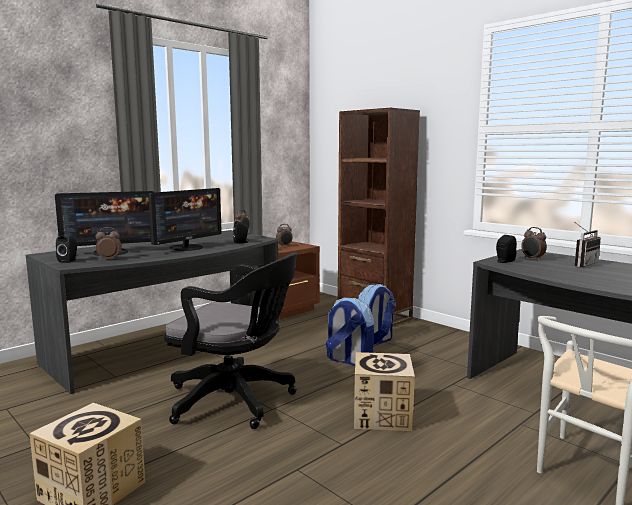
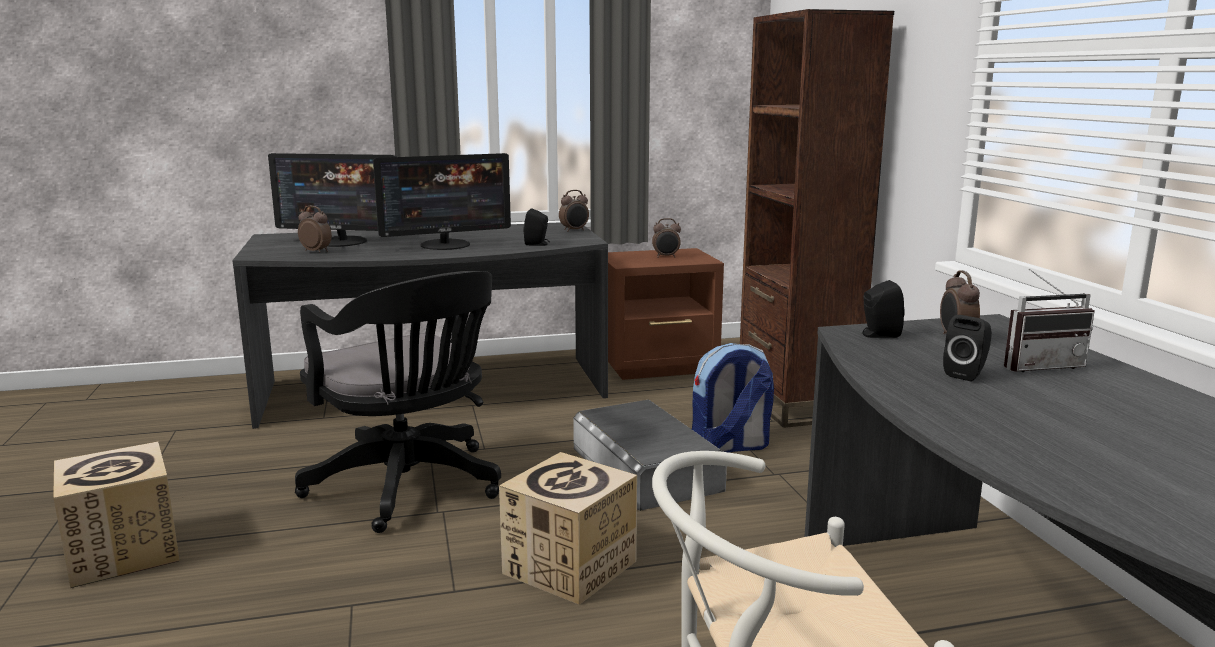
camera: 30 degrees right, 5 degrees up
(69, 261) = (270, 249): black speaker -> black speaker (966, 374)
(349, 361) = (645, 468): backpack -> grey storage box

